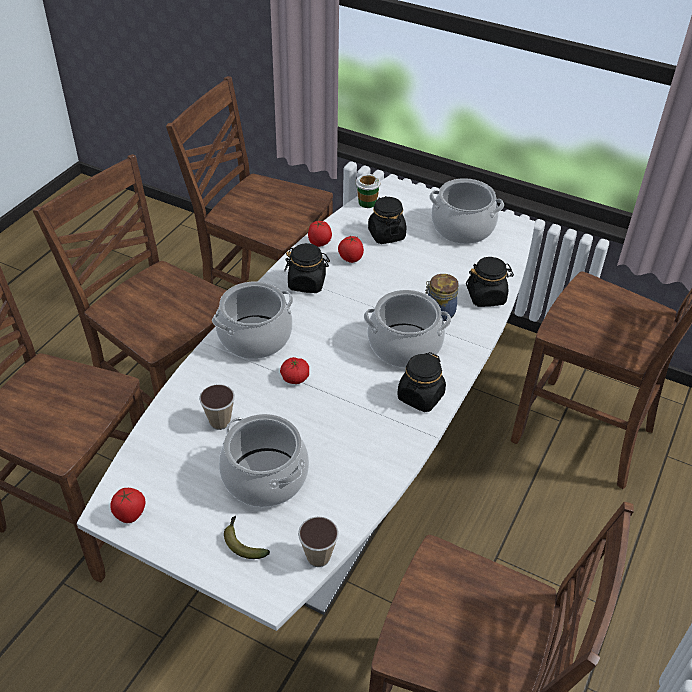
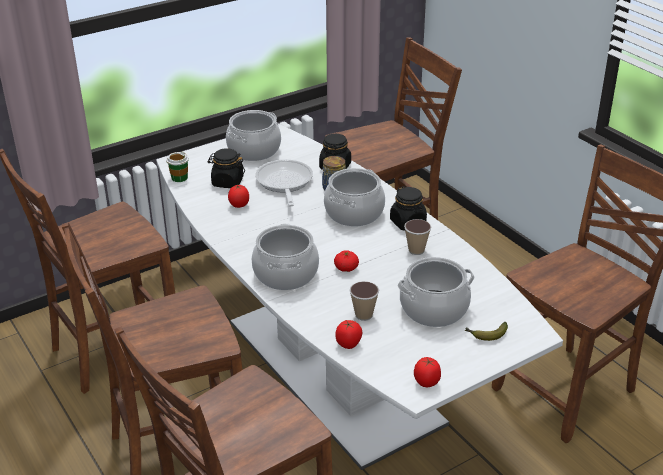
camera: 60 degrees left, 10 degrees down
(307, 283) = (247, 233): black jar -> none
(318, 557) = (518, 306): cup -> cup (416, 250)
(319, 243) = (205, 213): tomato -> tomato (348, 344)
(418, 273) = (284, 183): none -> frying pan

